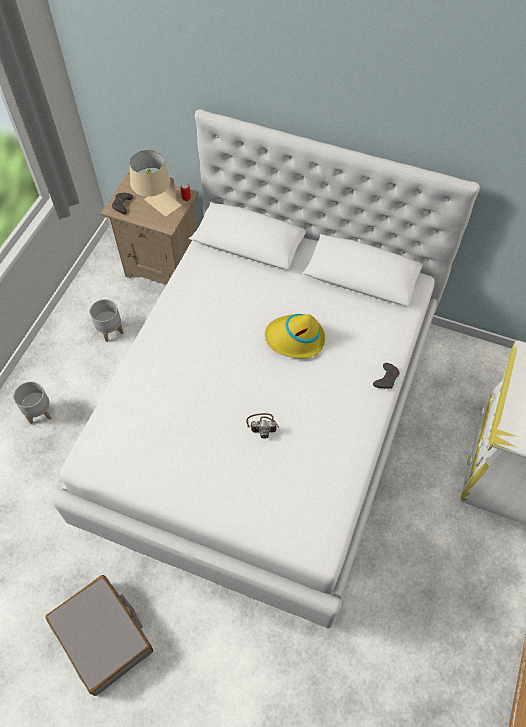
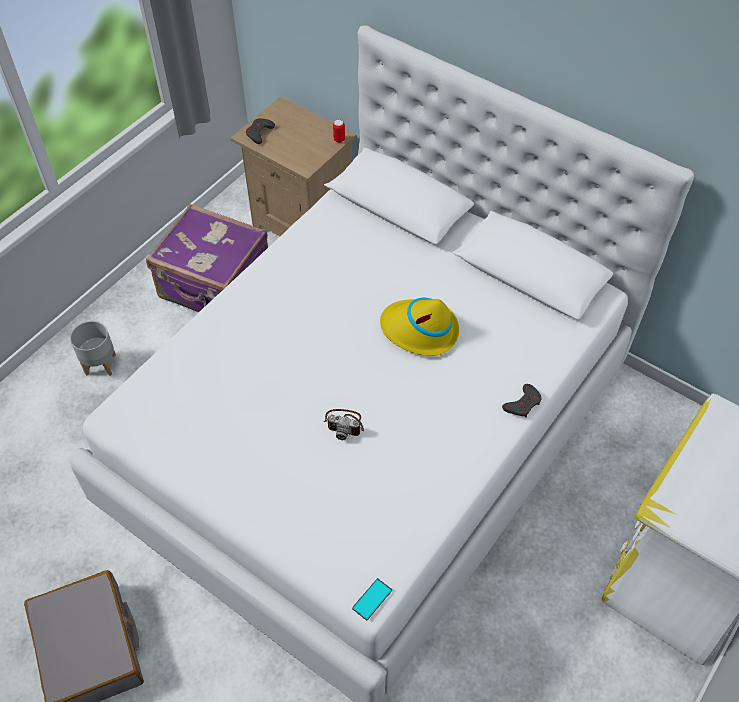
camera: 15 degrees right, 5 degrees down
(111, 331) = (215, 288): grey planter -> purple suitcase
(157, 206) = (300, 142): beige table lamp -> none
(324, 553) = (372, 599): none -> phone

